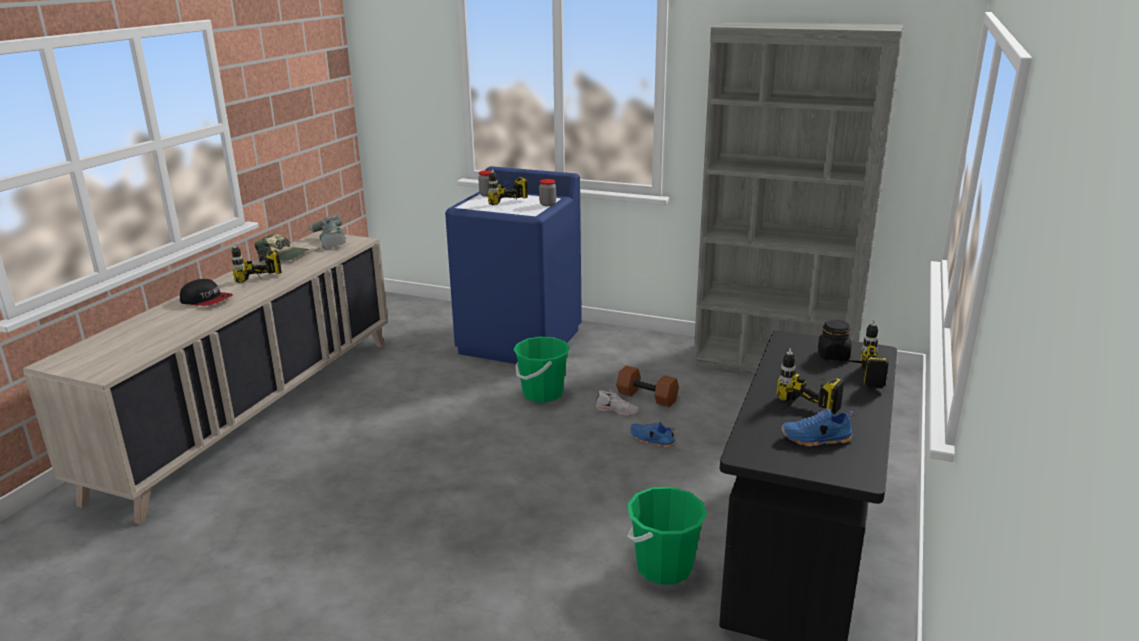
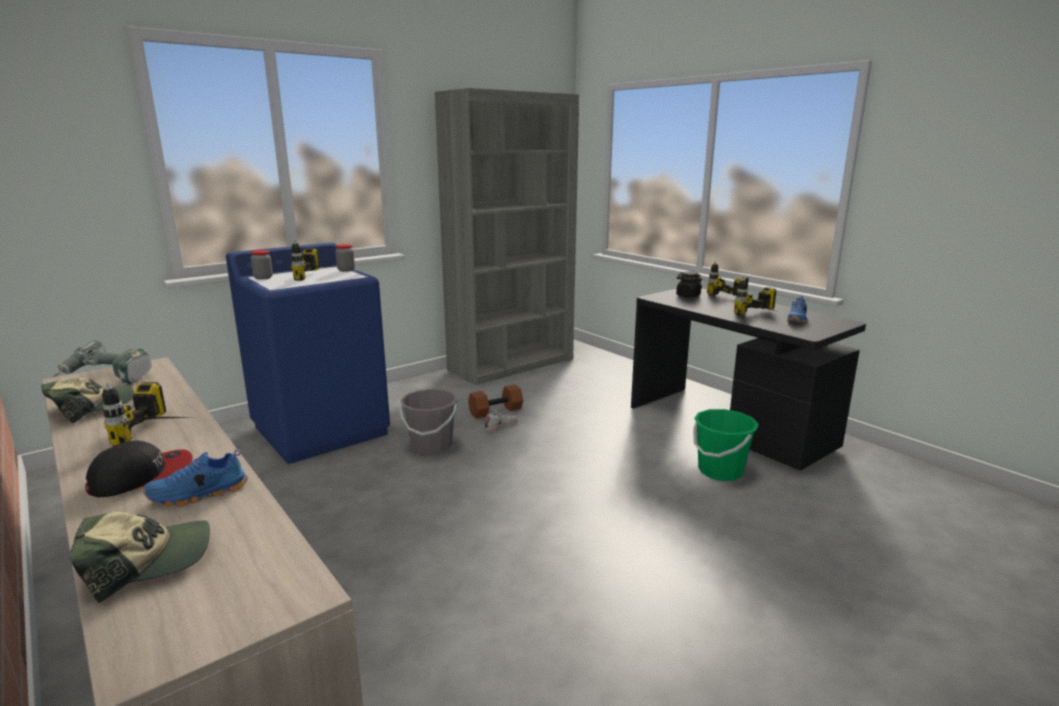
camera: 60 degrees left, 5 degrees down
(125, 334) = (148, 561): none -> cap
(542, 393) = (431, 446): green bucket -> grey bucket
(651, 440) = (559, 428): blue shoe -> blue shoe (198, 494)

